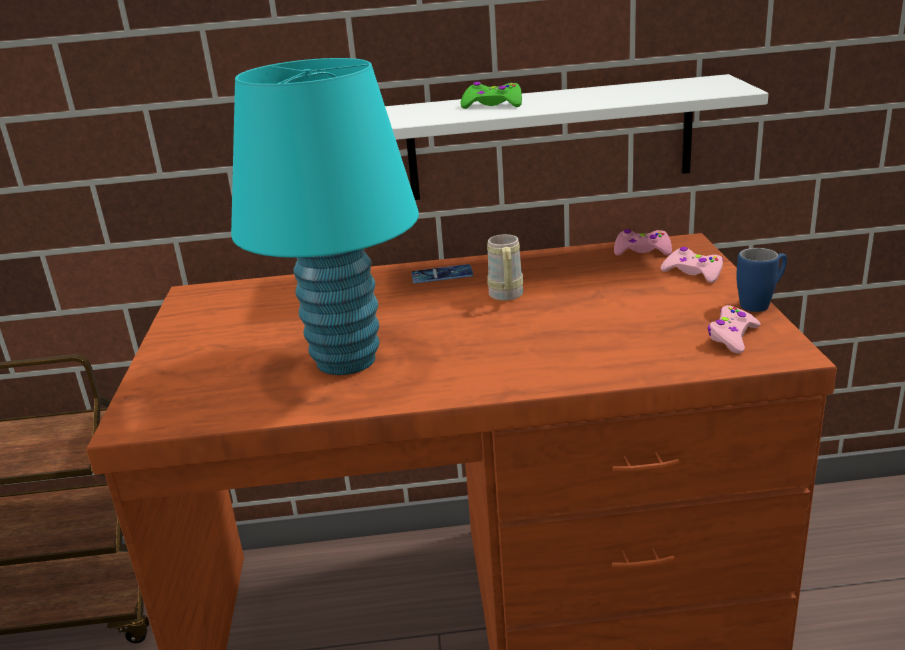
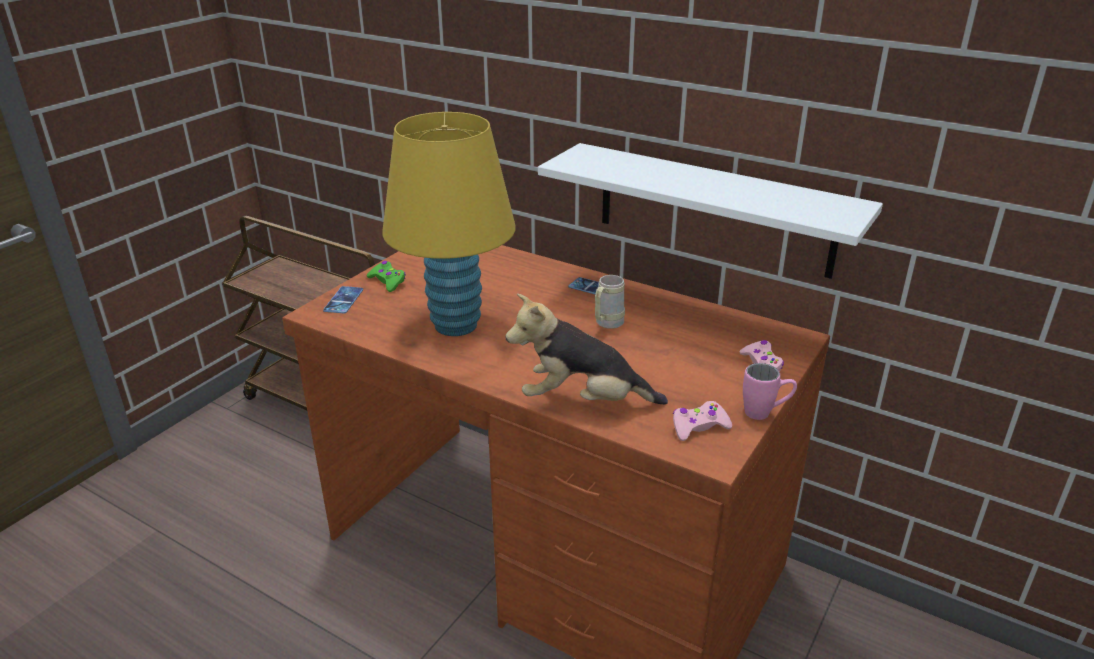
camera: 35 degrees right, 5 degrees up
(154, 395) = (343, 300): none -> phone
(346, 360) = (456, 325): turquoise table lamp -> yellow table lamp
(492, 105) = (651, 171): green game controller -> green game controller (388, 281)
(598, 365) = (583, 401): none -> plush toy
(642, 251) = (756, 330): pink game controller -> none
(761, 303) = (765, 413): blue mug -> pink mug

